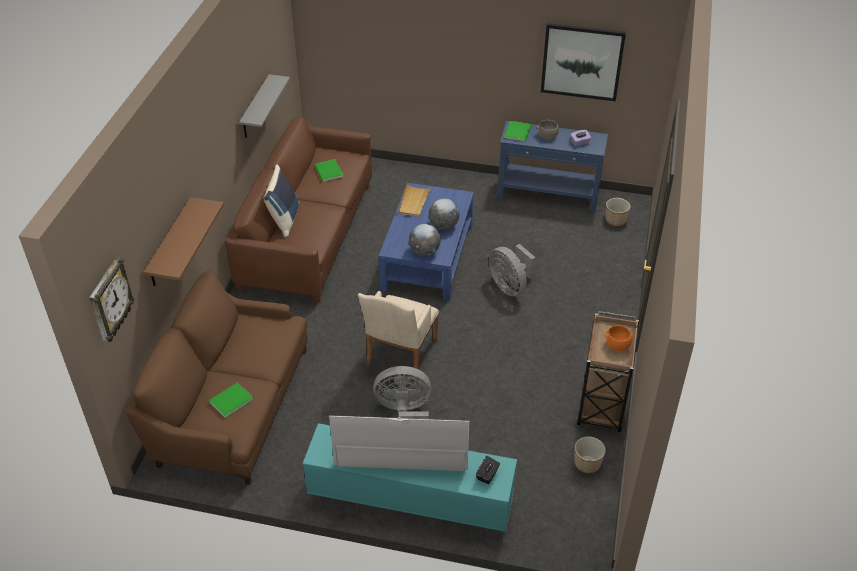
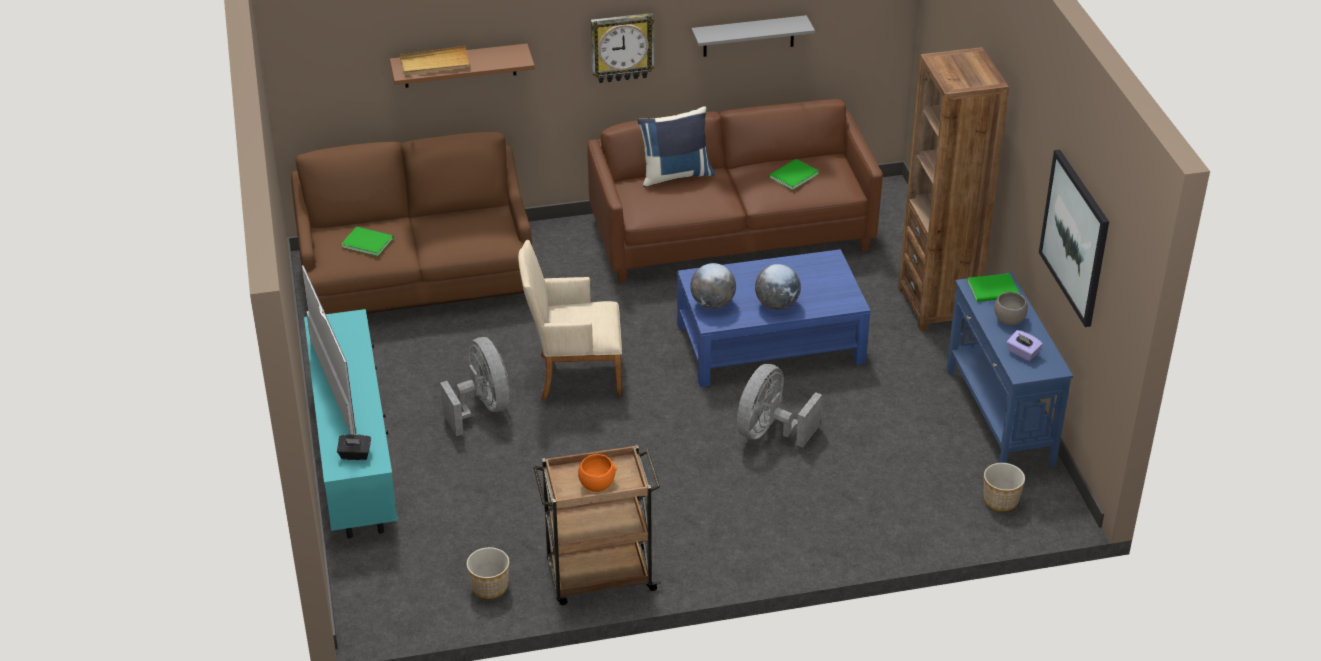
camera: 65 degrees right, 5 degrees down
(109, 301) = (311, 45): wall clock -> wall clock (622, 47)
(414, 202) = (804, 266): beige tray -> beige tray (435, 64)
(439, 180) = (938, 305): none -> brown bookcase

